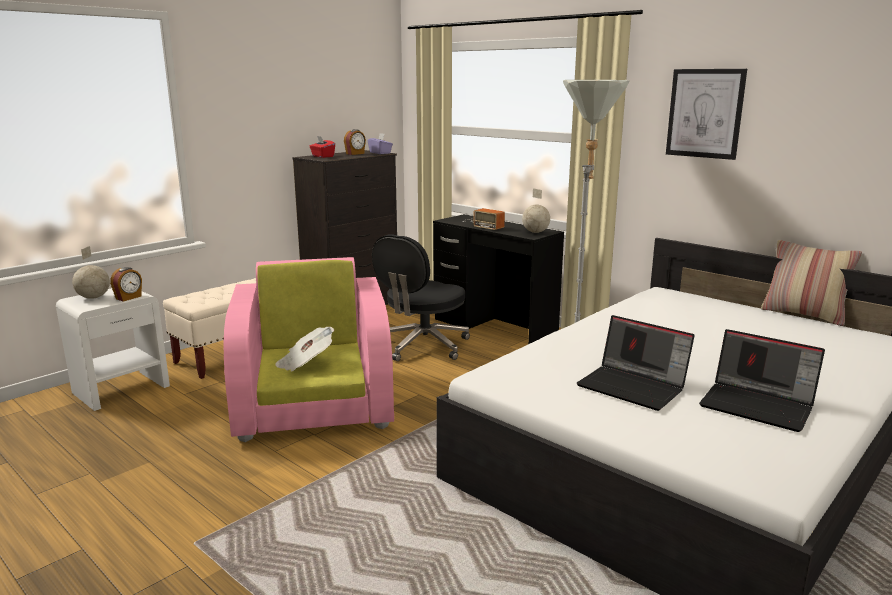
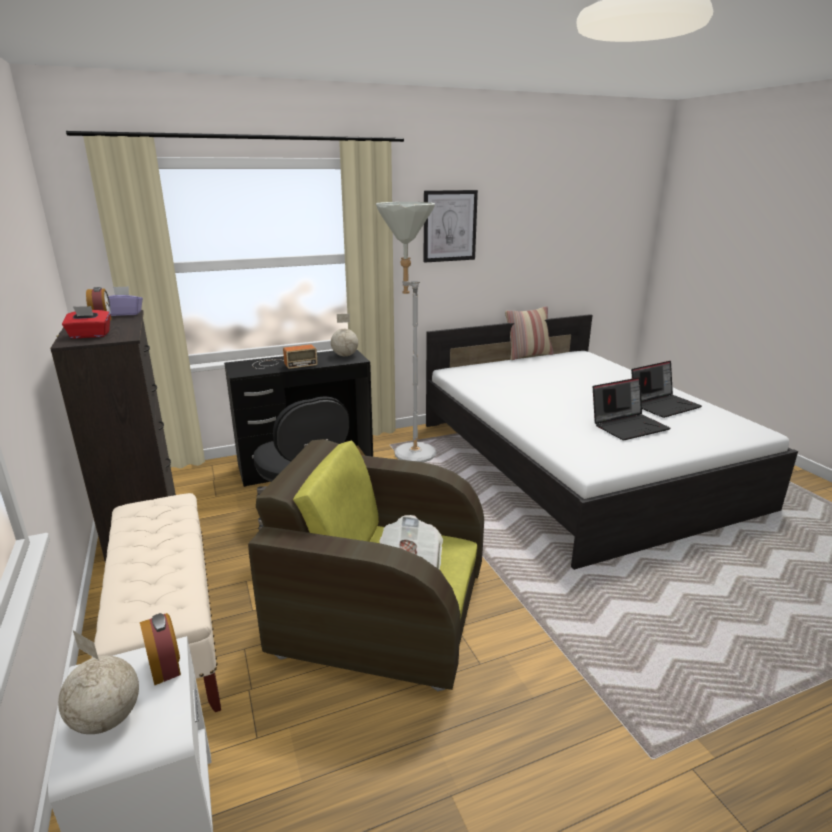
camera: 65 degrees left, 5 degrees up
(314, 402) = (381, 612): pink armchair -> brown armchair

